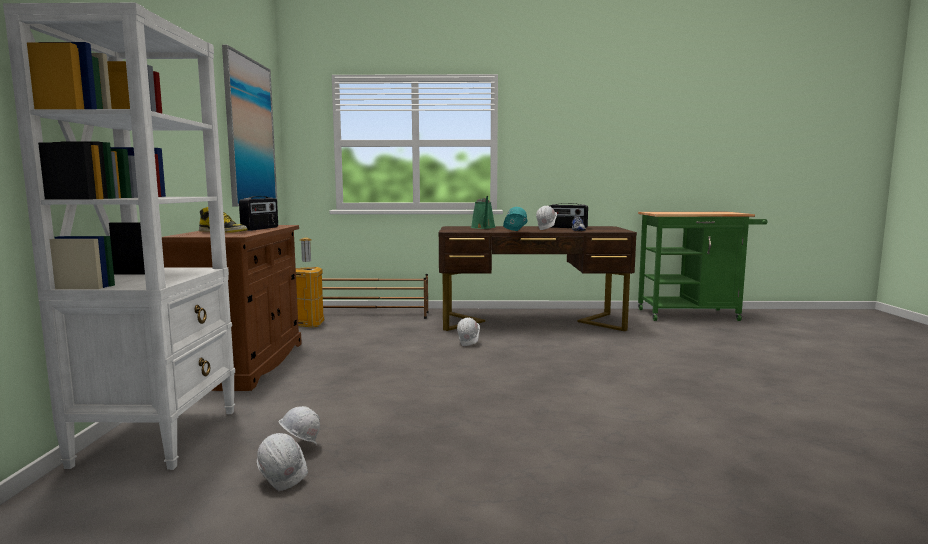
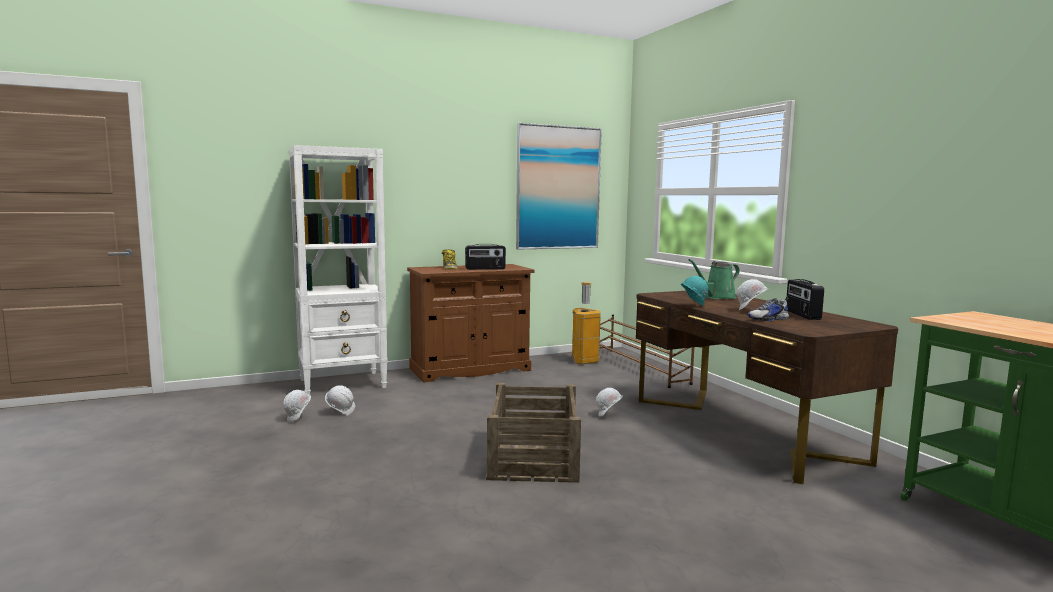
camera: 65 degrees right, 0 degrees up
(537, 379) = (534, 456): none -> crate

